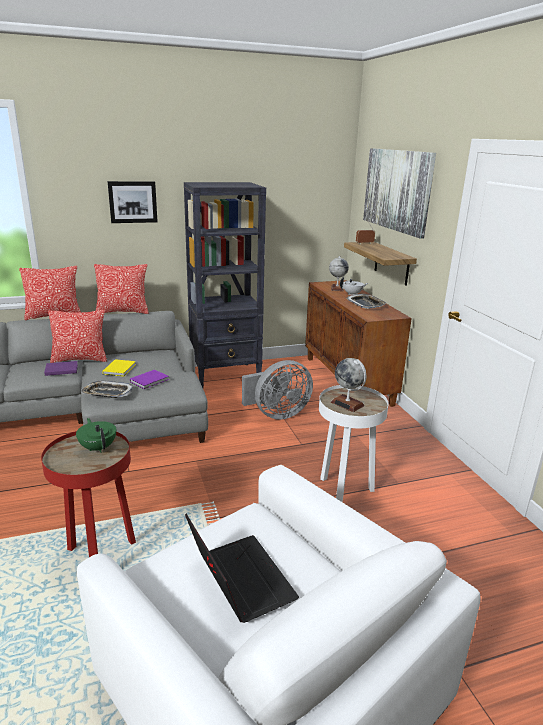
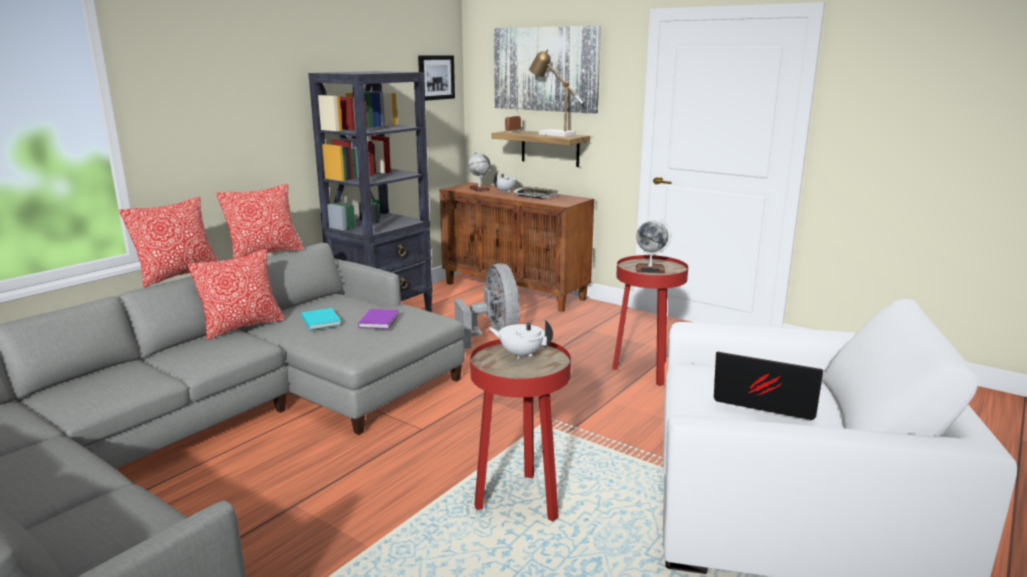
camera: 35 degrees left, 5 degrees down
(60, 369) = (241, 341): purple book -> none
(98, 447) = (521, 354): green teapot -> white teapot
(107, 393) = (351, 344): tray -> none
(120, 369) = (321, 320): yellow book -> turquoise book
(132, 202) = (248, 102): picture -> picture (435, 77)
(277, 414) = (493, 335): grey fan -> grey fan turned 45 degrees counterclockwise
(344, 493) = (645, 372): white side table -> red side table
(386, 252) = (552, 134): none -> table lamp

